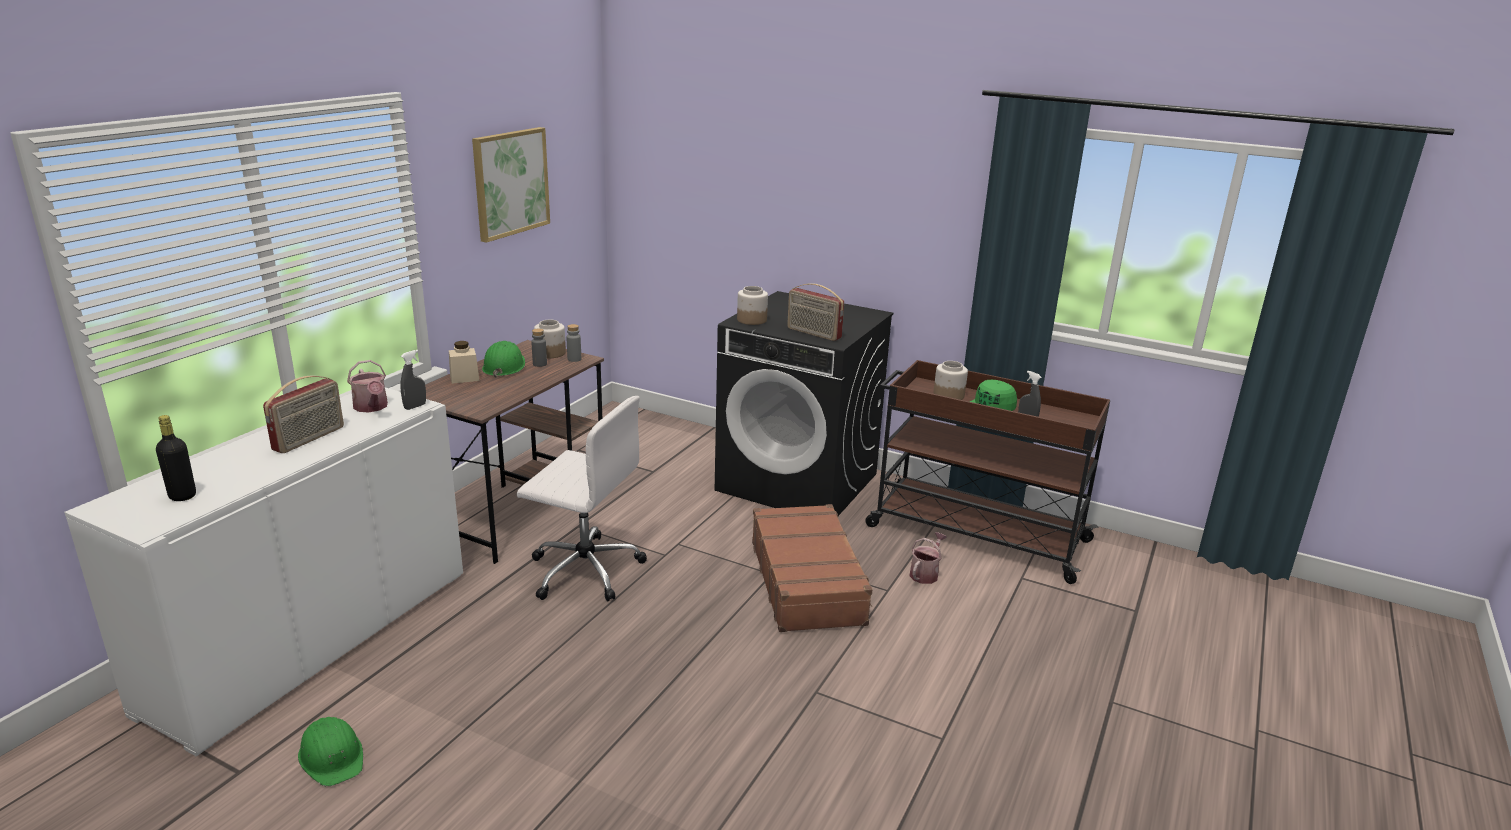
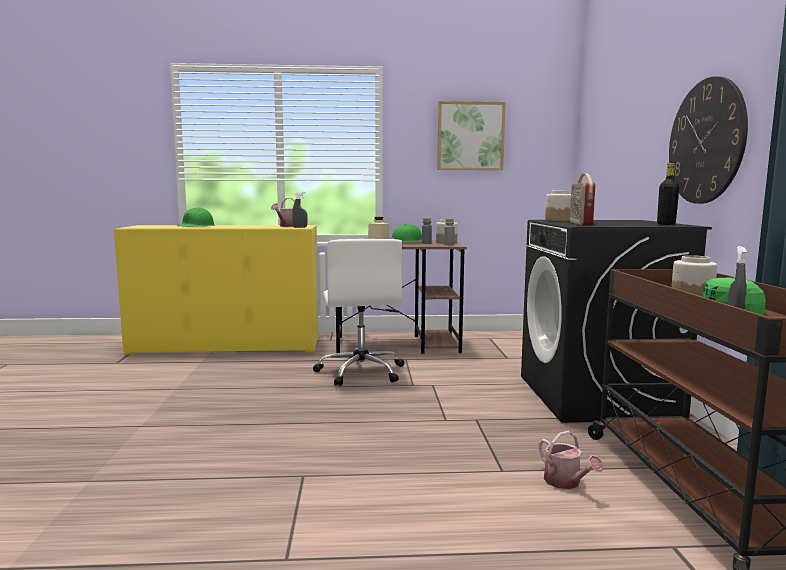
camera: 60 degrees right, 15 degrees down
(182, 496) = (163, 226): black bottle -> black bottle (666, 224)
(309, 439) = (239, 226): radio -> none
(313, 639) = (226, 346): white cabinet -> yellow cabinet
(332, 757) = (135, 373): green hard hat -> green hard hat (197, 226)
(807, 581) = (457, 434): brown suitcase -> none
(873, 231) = (706, 141): none -> wall clock
(925, 573) = (566, 483): watering can -> watering can turned 60 degrees clockwise

